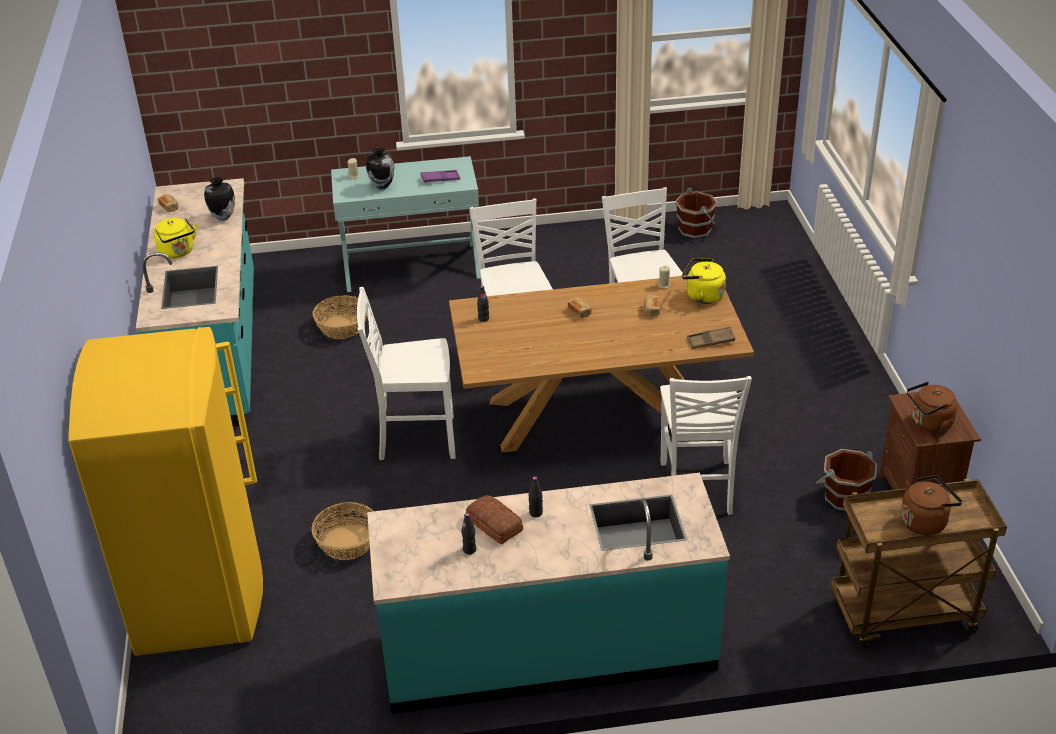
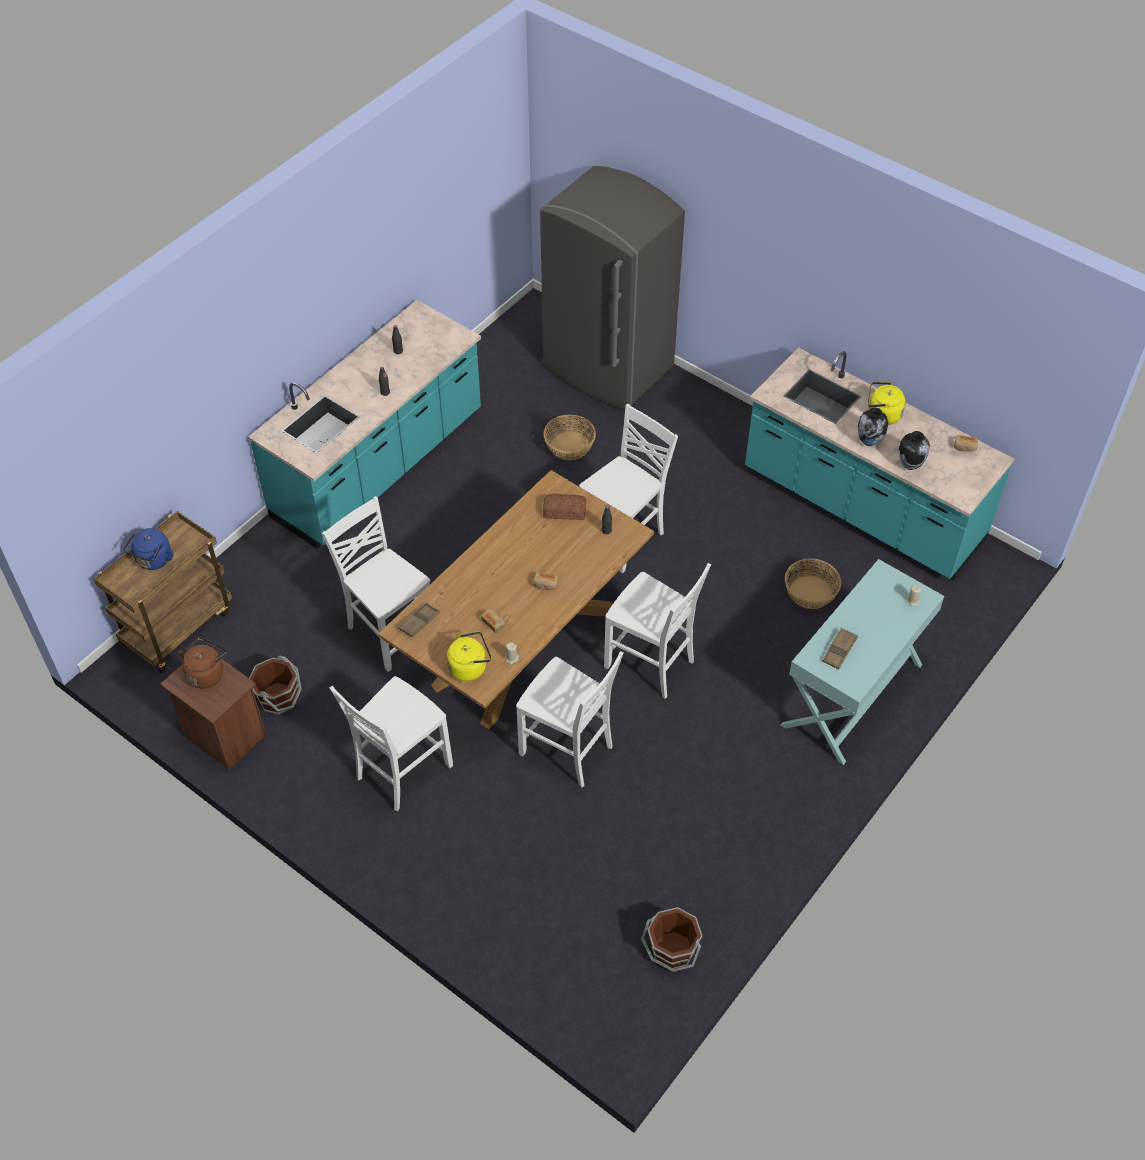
camera: 135 degrees right, 15 degrees up
(200, 595) = (607, 367): yellow fridge -> grey fridge
(382, 186) = (871, 606): vase -> vase (869, 442)
(440, 179) = (839, 650): purple tray -> brown tray
(494, 525) = (400, 371): bread -> bread (564, 510)
(783, 393) = (401, 772): none -> white chair
(925, 521) = (153, 561): brown kettle -> blue kettle

